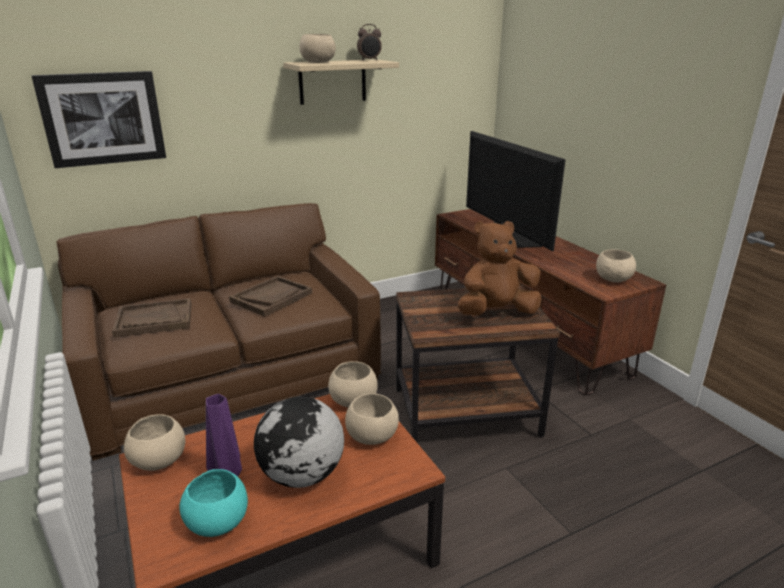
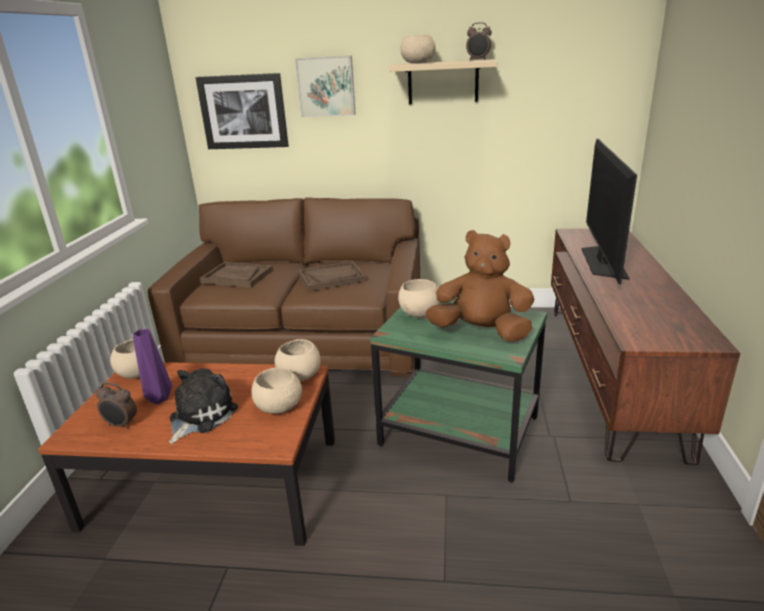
camera: 35 degrees right, 0 degrees up
(209, 86) = (326, 86): none -> picture
(218, 521) = (121, 425): turquoise bowl -> alarm clock
(301, 475) = (200, 416): globe -> plush toy
(465, 412) = (460, 431): brown side table -> green side table
(612, 279) = (669, 330): beige bowl -> beige bowl (419, 313)

